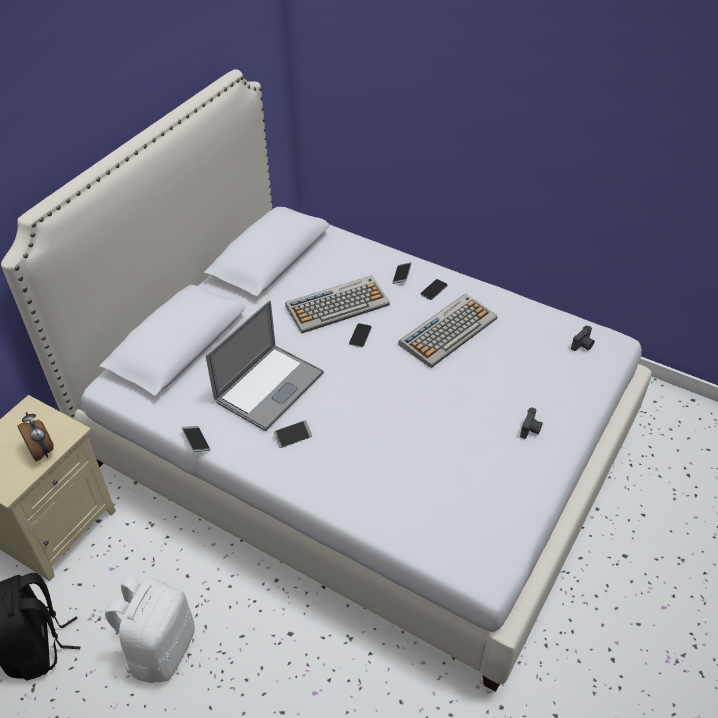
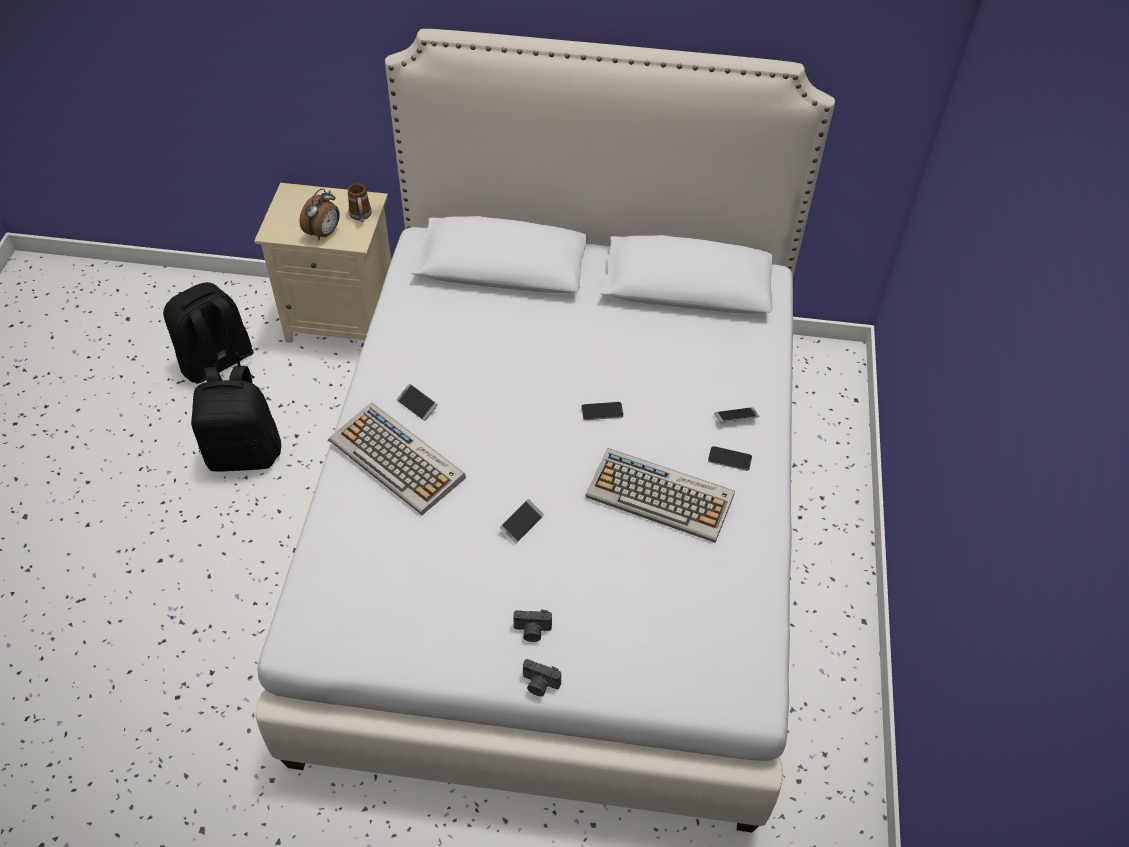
camera: 65 degrees right, 5 degrees up
(43, 419) = (361, 217): none -> mug
(160, 648) = (245, 452): white backpack -> black backpack
(196, 441) = (377, 332): phone -> phone (522, 524)
(269, 387) = (477, 360): laptop -> none
(338, 305) = (642, 374): keyboard -> keyboard (398, 459)
(583, 345) = (722, 658): camera -> camera (539, 684)

